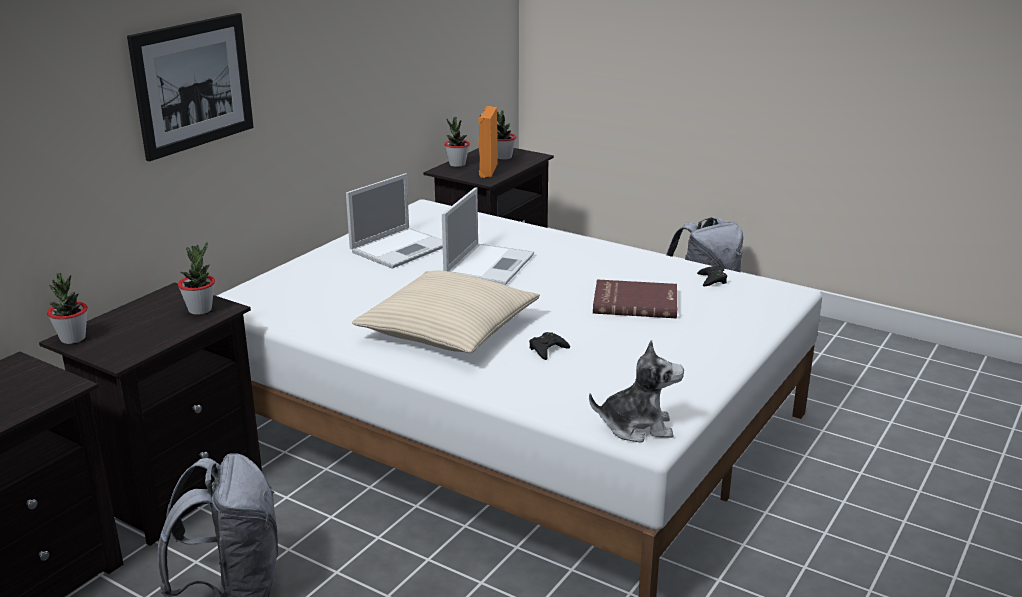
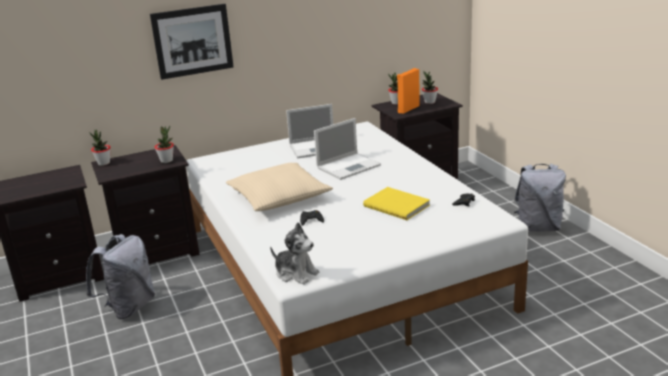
camera: 35 degrees right, 0 degrees up
(635, 302) = (397, 205): red book -> yellow book

